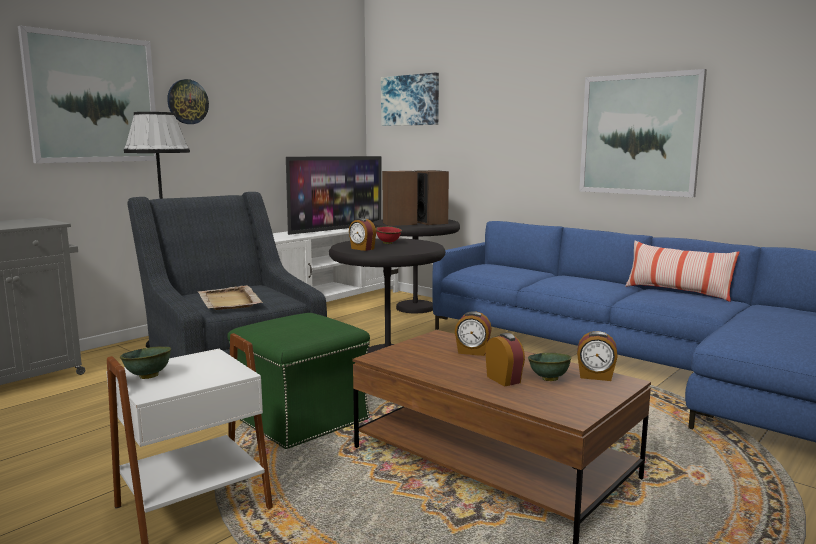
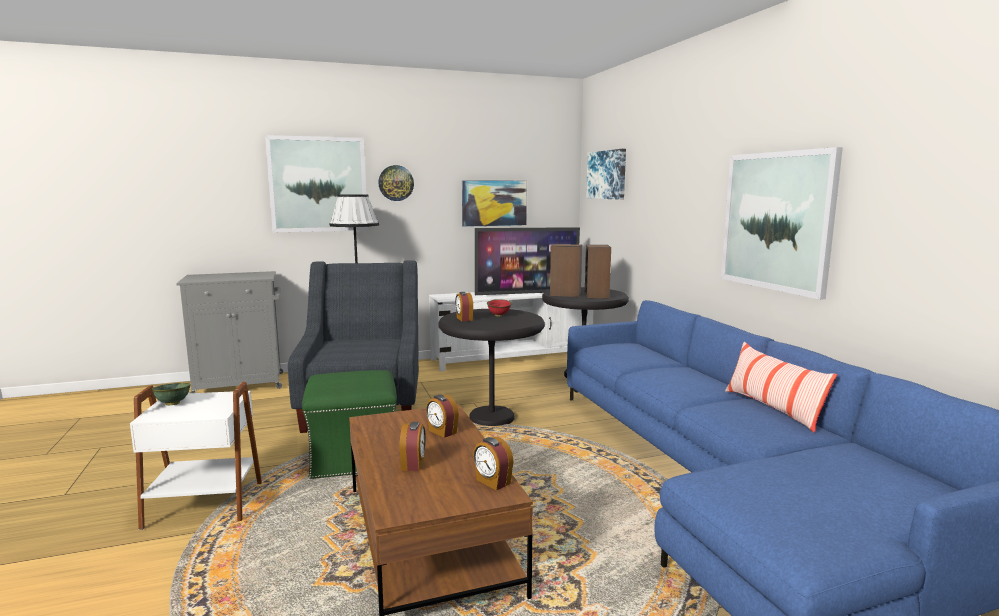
camera: 30 degrees right, 0 degrees up
(229, 301) = (345, 351): beige tray -> none
(290, 129) = (494, 203): none -> picture
(548, 379) = (447, 473): green bowl -> none

